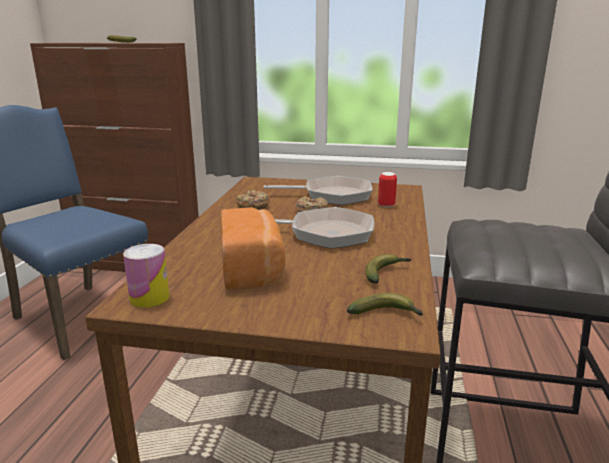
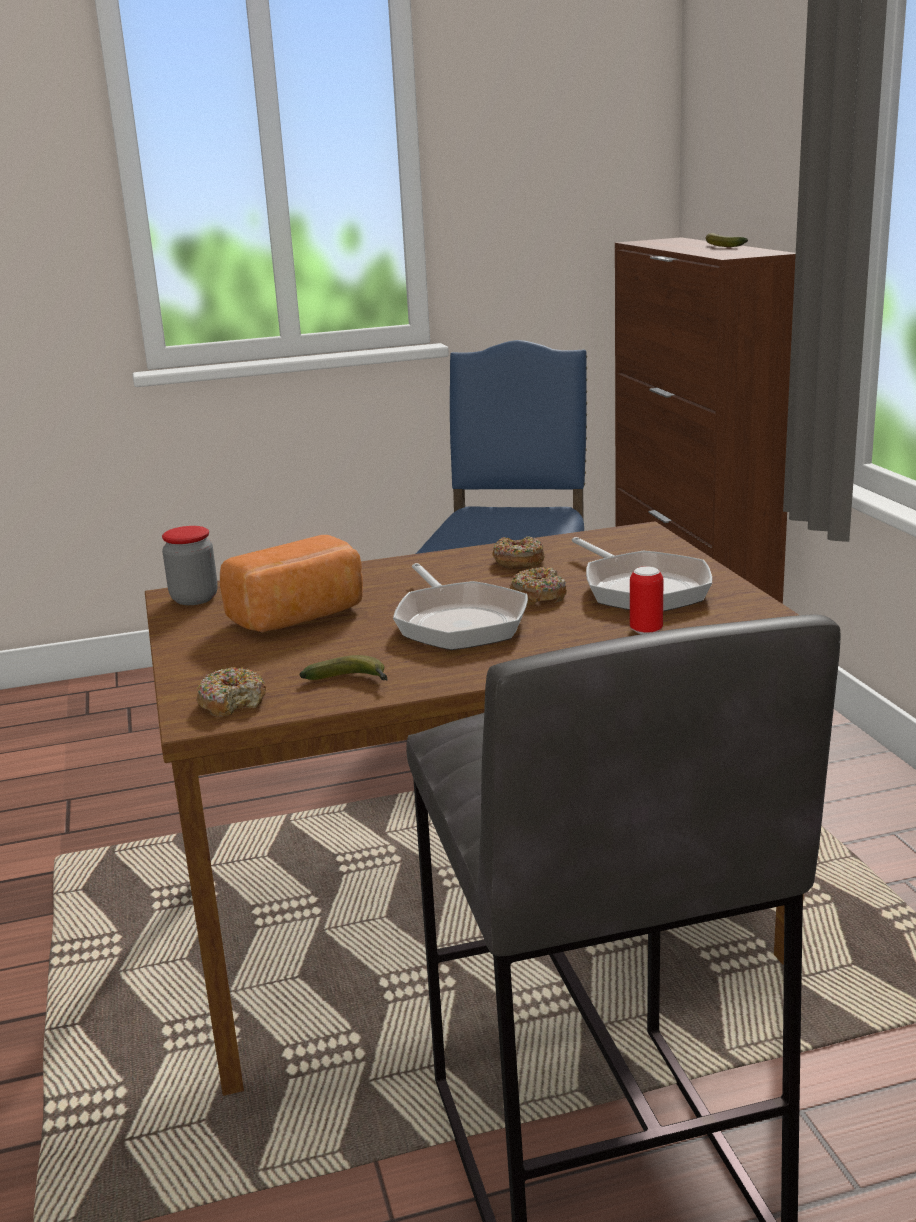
camera: 65 degrees right, 0 degrees up
(149, 298) = (194, 599): can -> jar
(386, 314) = (232, 702): banana -> donut

